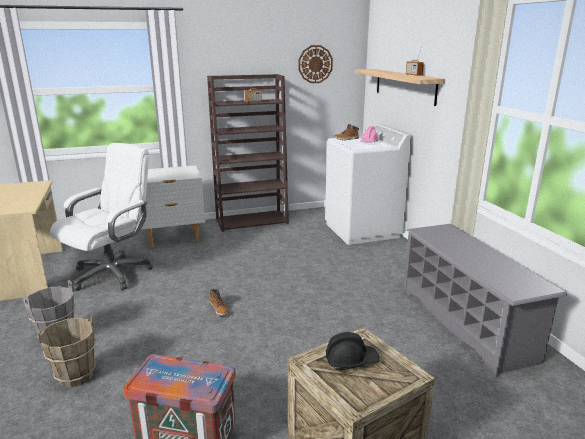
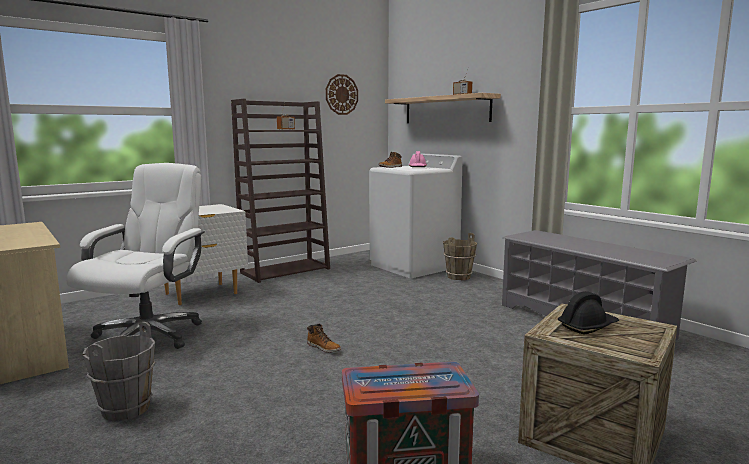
camera: 20 degrees left, 10 degrees down
(76, 375) = (192, 442): brown bucket -> brown bucket (458, 277)

